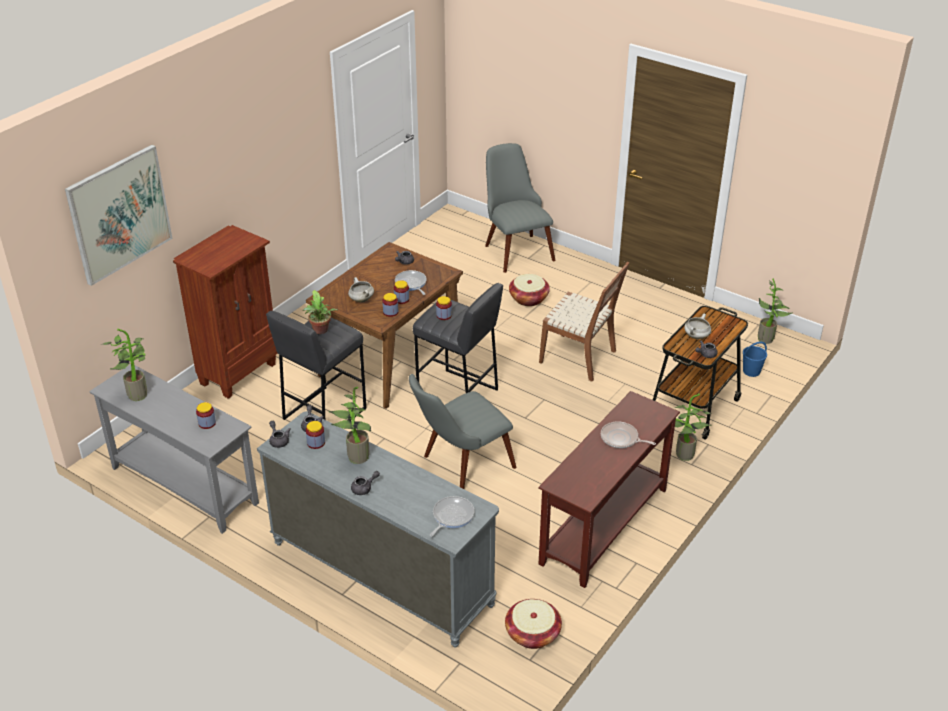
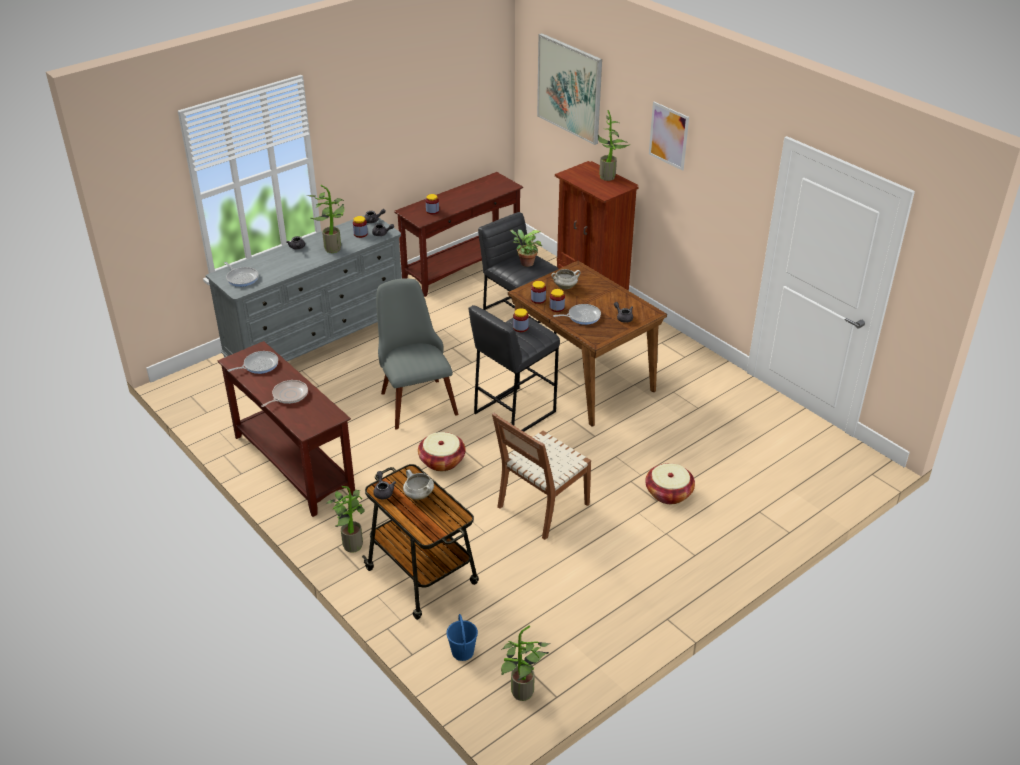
camera: 105 degrees right, 0 degrees up
(137, 393) = (484, 187): potted plant -> potted plant (610, 177)
(183, 485) = (462, 267): grey console table -> brown console table
(240, 149) = (668, 135): none -> picture
(515, 248) = (784, 504): grey chair -> none
(532, 633) = (212, 402): basket -> basket (442, 461)
(583, 475) = (259, 365): none -> frying pan

